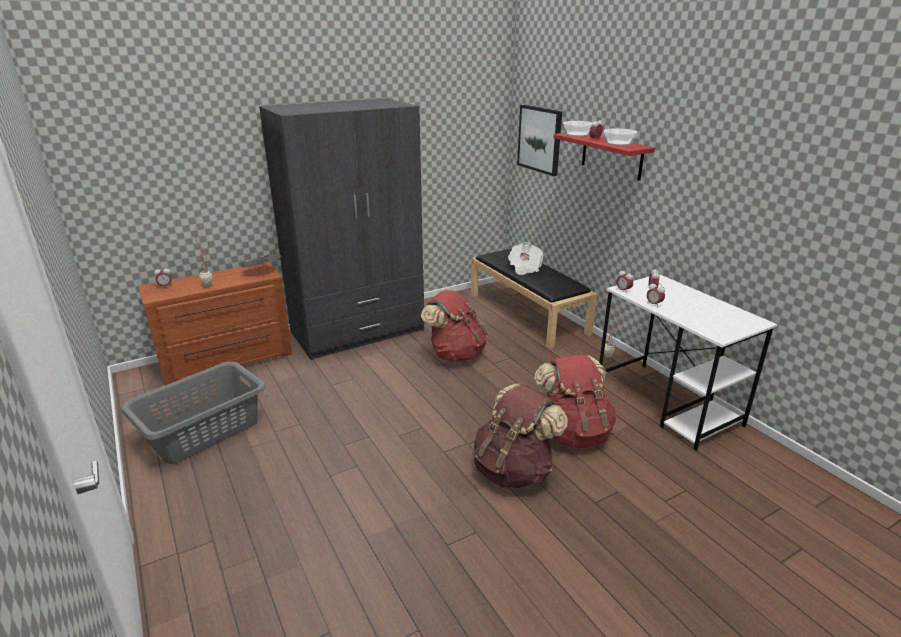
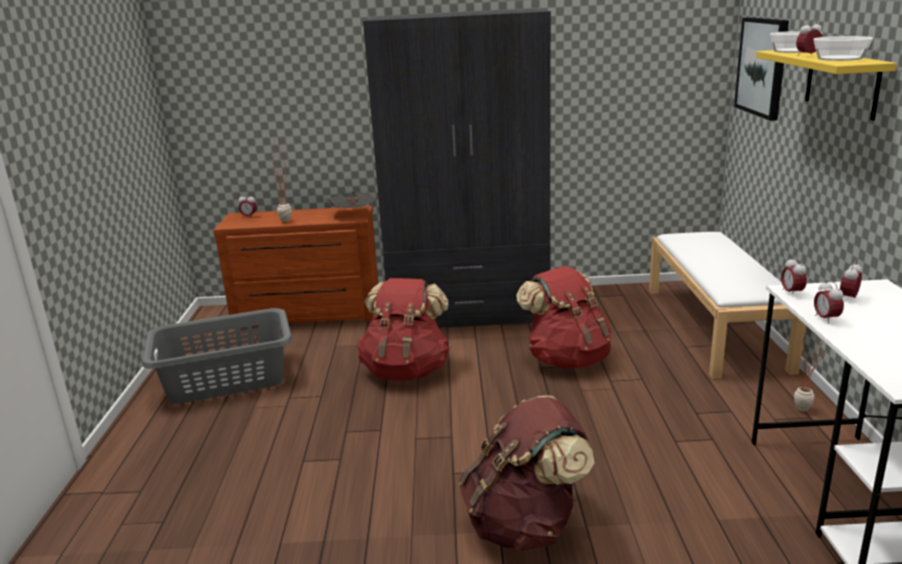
camera: 30 degrees right, 5 degrees down
(524, 268) = (713, 257): newspaper -> none
(528, 314) = (715, 327): black bench -> white bench
(572, 433) = (653, 502): red backpack -> red backpack (406, 370)
(611, 155) = (841, 82): red shelf -> yellow shelf

